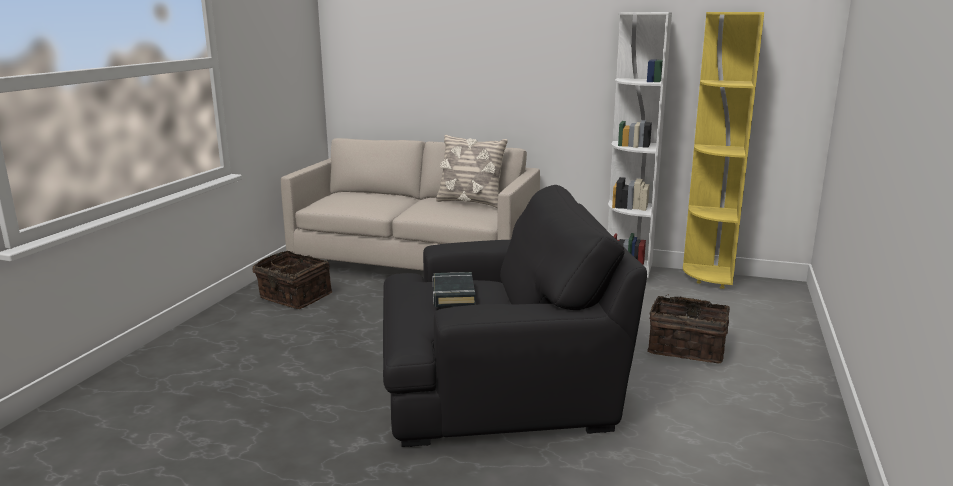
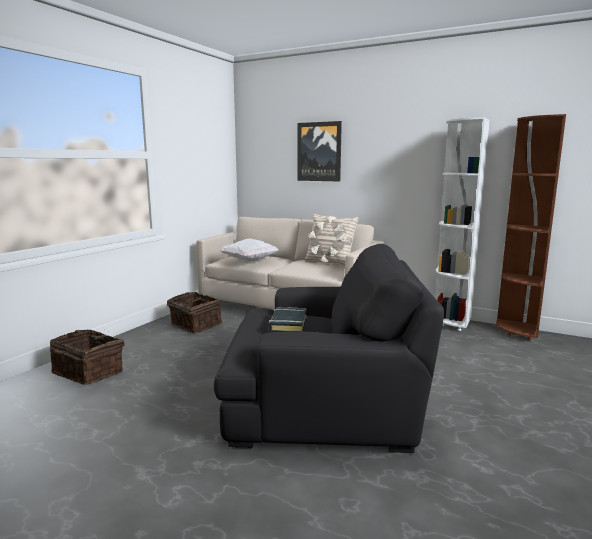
camera: 10 degrees right, 5 degrees down
(360, 203) = (250, 261): none -> white pillow
(446, 46) = (319, 152): none -> picture
(686, 348) = (491, 386): basket -> basket (90, 372)
(708, 280) = (517, 333): yellow bookcase -> brown bookcase

